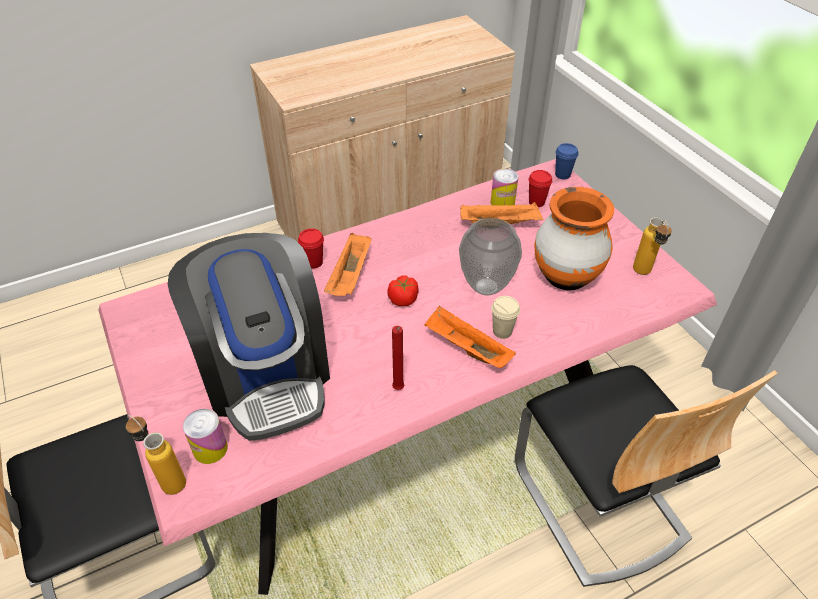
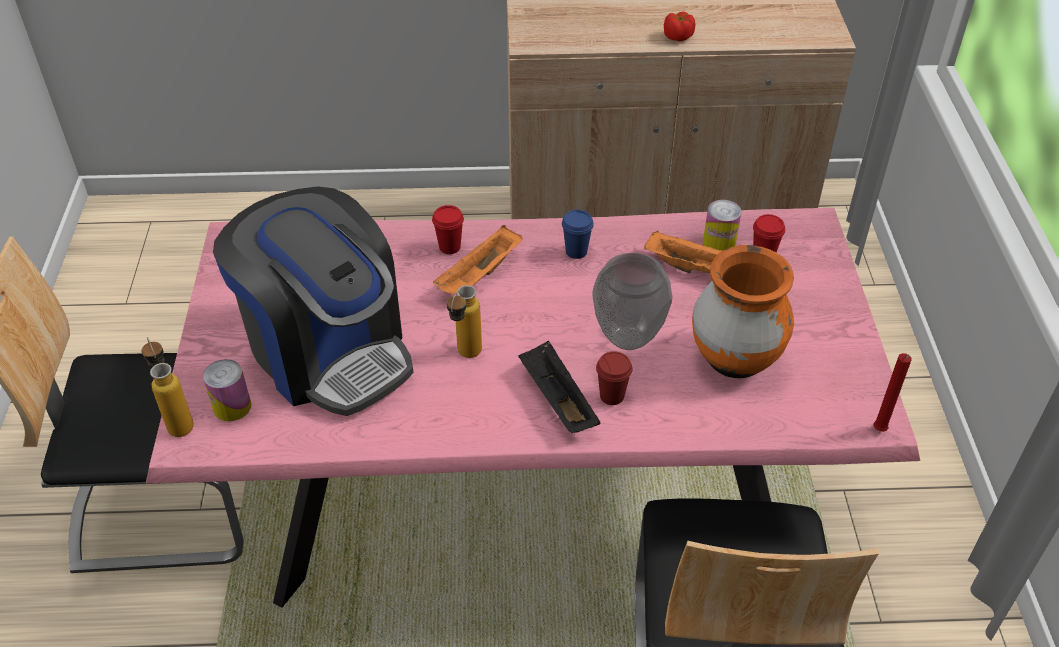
camera: 25 degrees right, 0 degrees up
(266, 373) = (328, 351): coffee machine -> coffee machine turned 45 degrees counterclockwise
(398, 390) = (453, 417): red candle -> red candle (878, 431)
(403, 299) = (522, 321): tomato -> tomato (678, 37)
(465, 348) = (556, 400): orange tray -> black tray
(502, 331) = (612, 396): beige cup -> red cup
(562, 175) = (823, 231): blue cup -> blue cup (576, 251)
(644, 275) = (839, 390): bottle -> bottle (465, 357)

